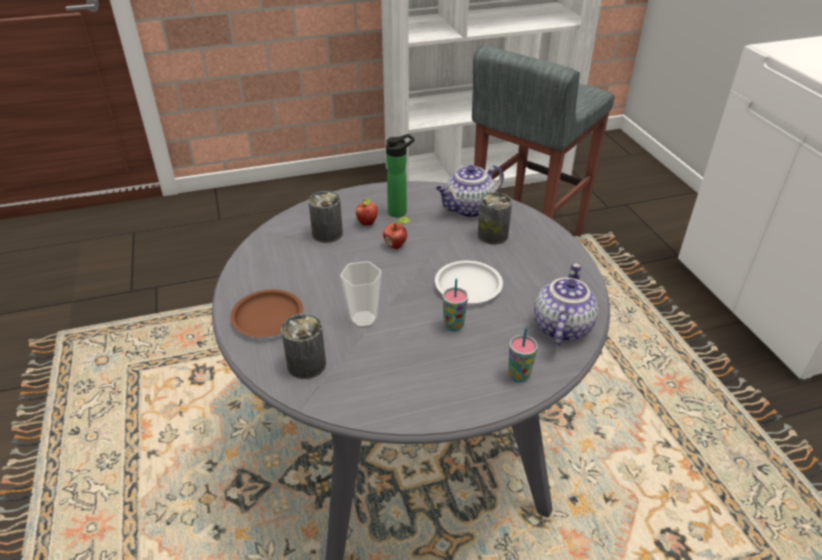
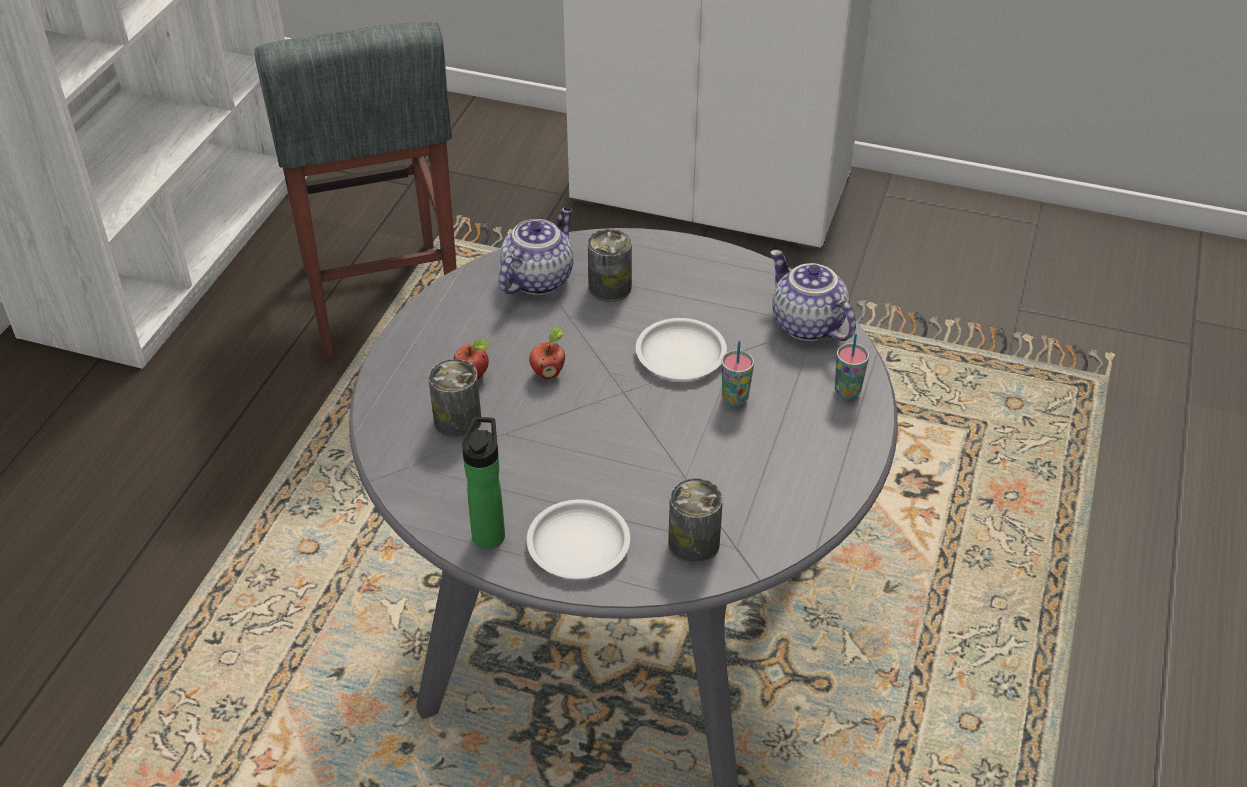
camera: 55 degrees left, 5 degrees up
(268, 317) = (579, 544): brown plate -> white plate
(363, 319) = (659, 464): cup -> none
(400, 211) = (479, 336): bottle -> bottle (489, 532)
(468, 209) = (538, 278): teapot -> teapot turned 150 degrees counterclockwise

